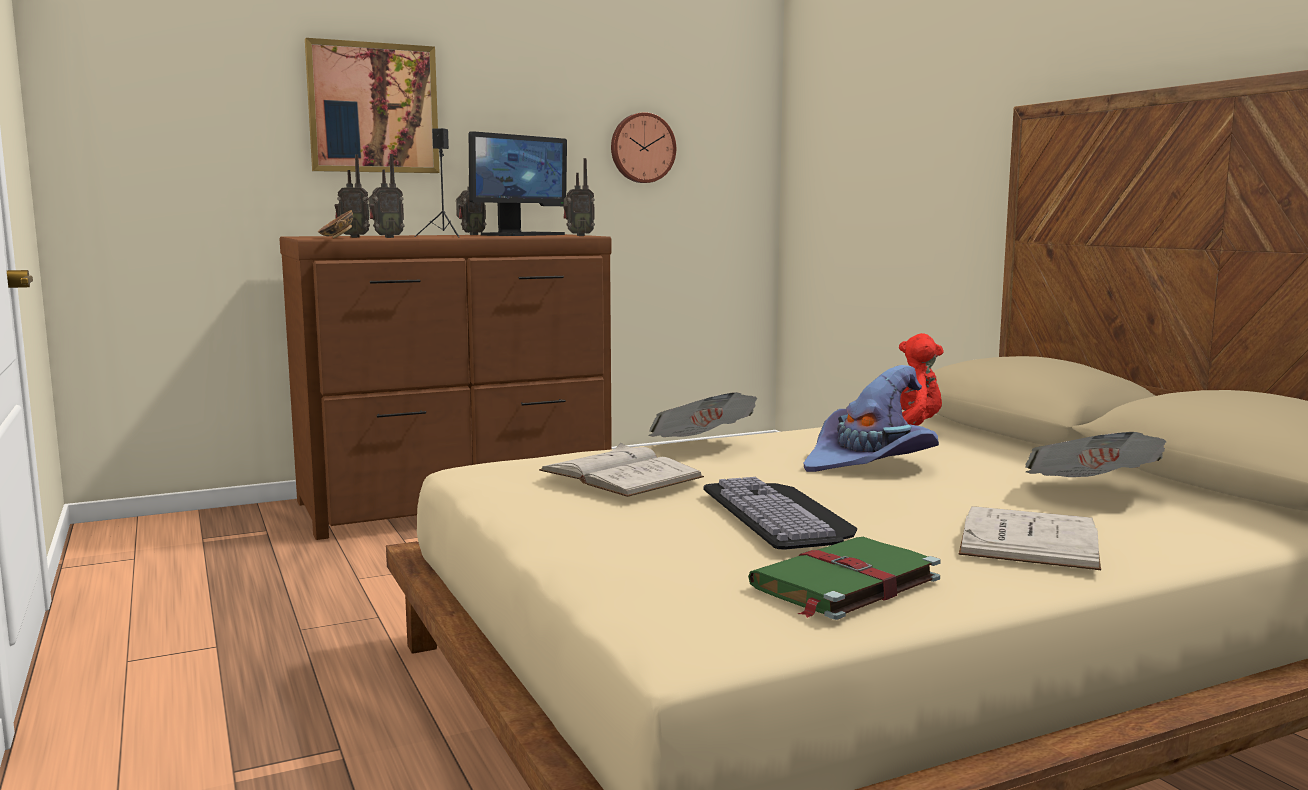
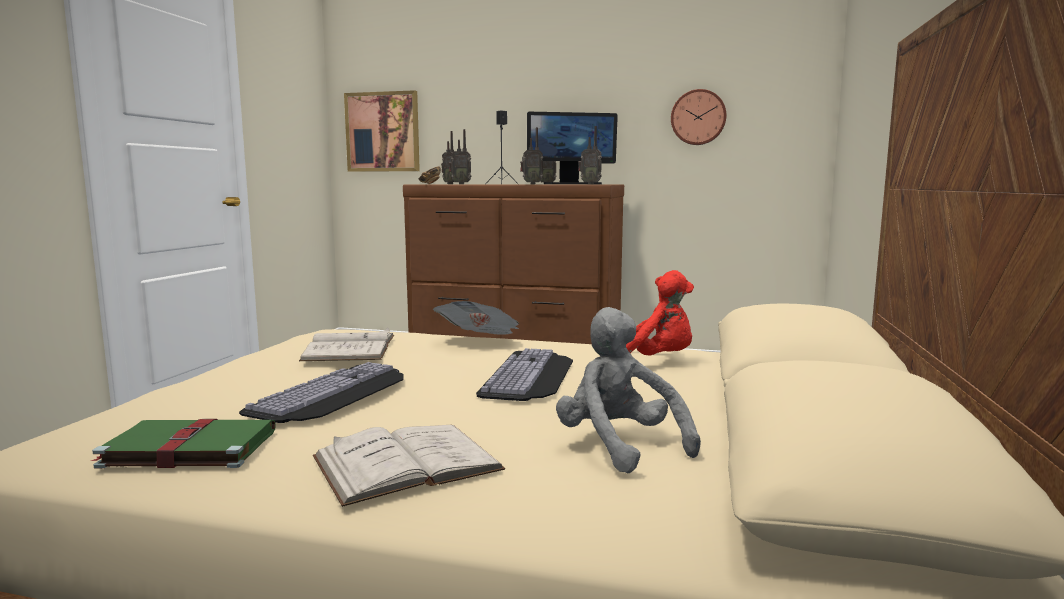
camera: 40 degrees right, 0 degrees up
(373, 108) = (500, 101): picture -> picture (383, 132)
(500, 236) = (531, 184): none -> radio
(871, 462) = (531, 376): purple hat -> keyboard
(1089, 493) = (619, 446): newspaper -> grey plush toy

